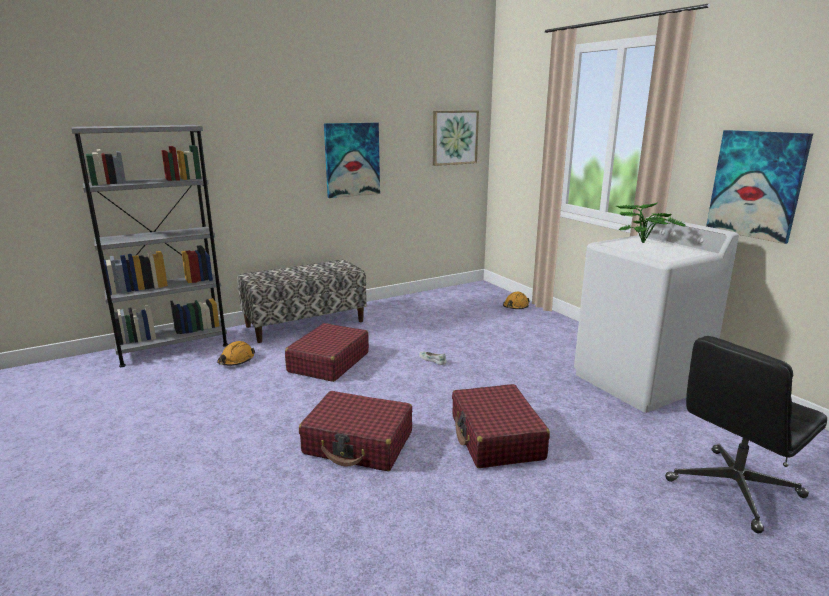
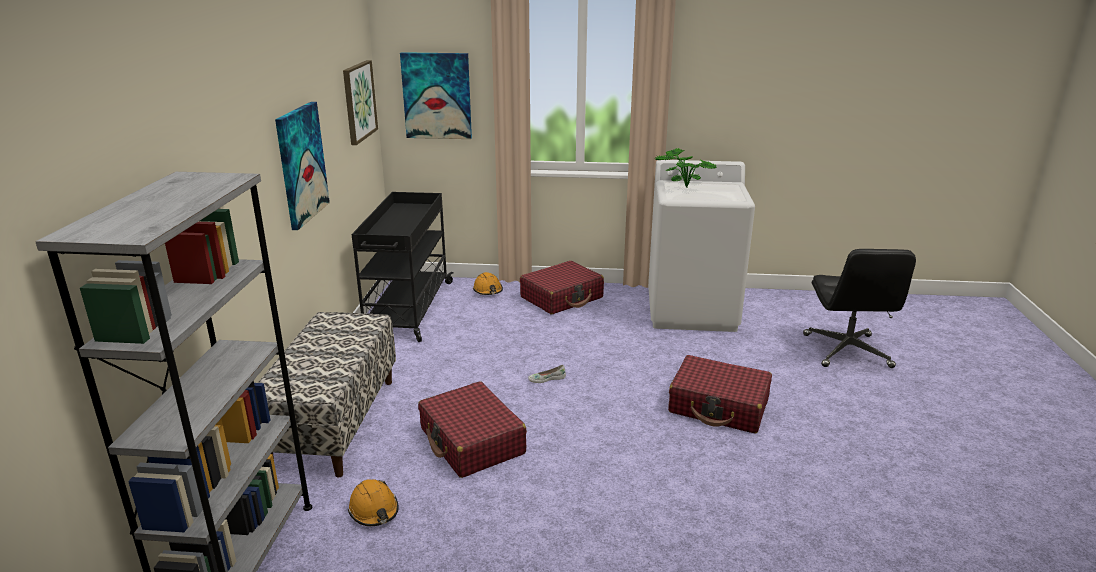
camera: 55 degrees left, 5 degrees up
(358, 443) = (667, 480): red suitcase -> red suitcase (562, 297)
(448, 297) = (408, 310): none -> black cart
(756, 185) = (738, 119): picture -> picture (437, 96)

